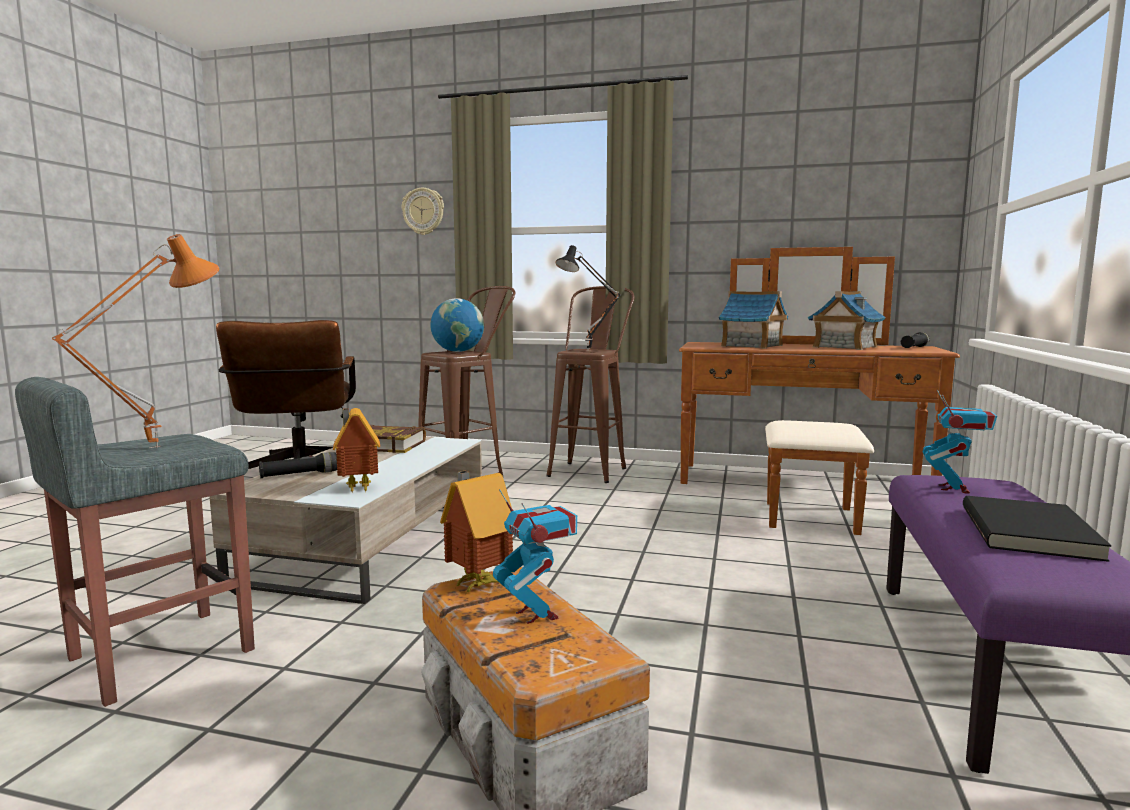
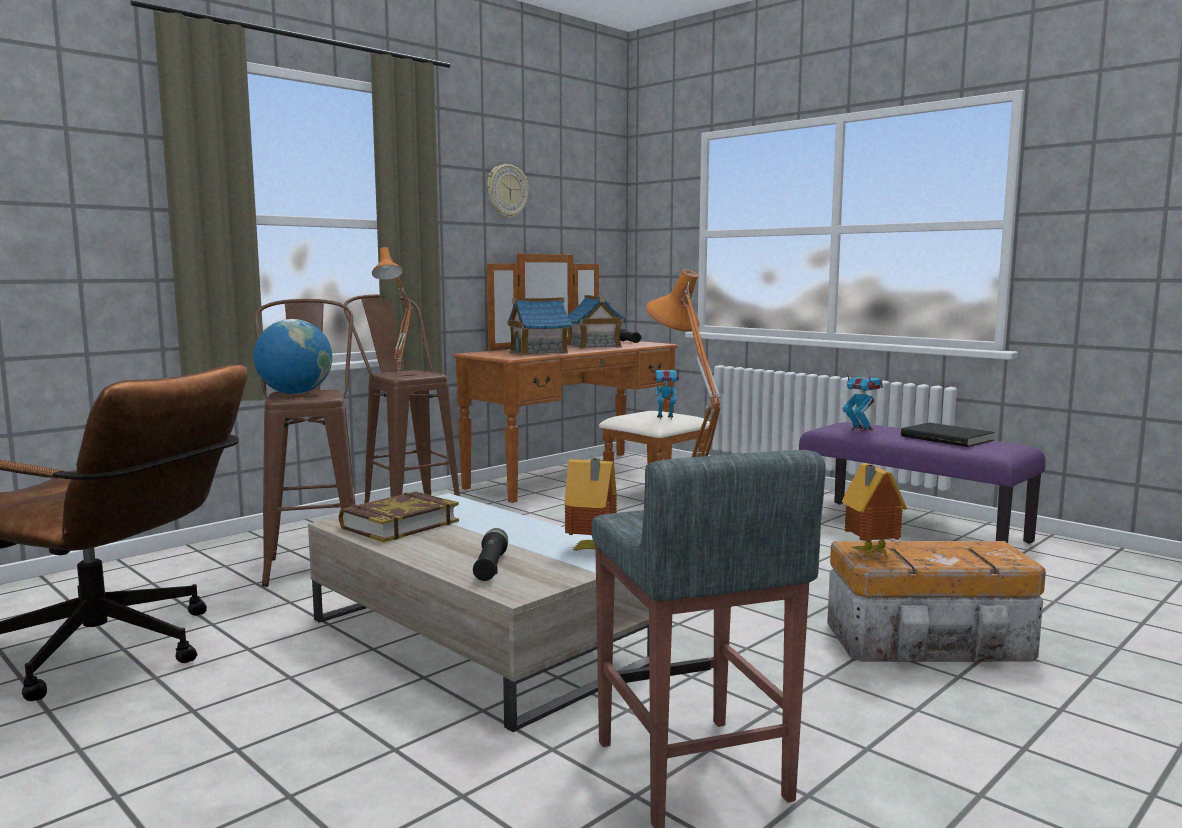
camera: 60 degrees left, 0 degrees up
(423, 211) = (88, 177): wall clock -> wall clock (506, 191)
(536, 614) = (933, 549): toy robot -> toy robot (665, 417)
(589, 350) = (401, 374): black table lamp -> orange table lamp

